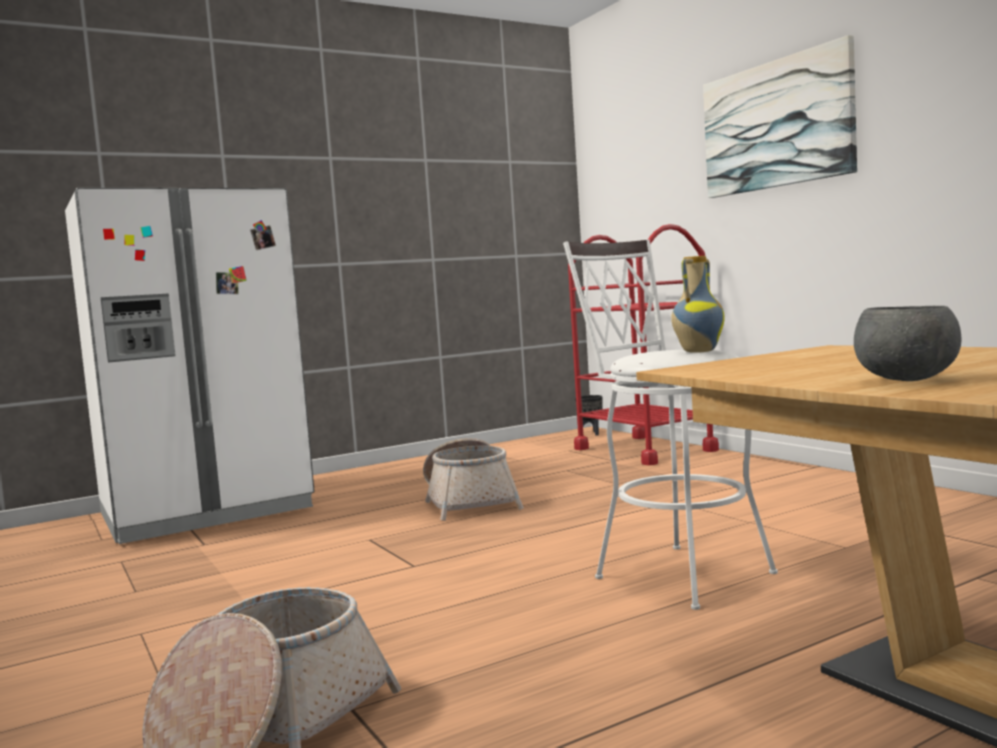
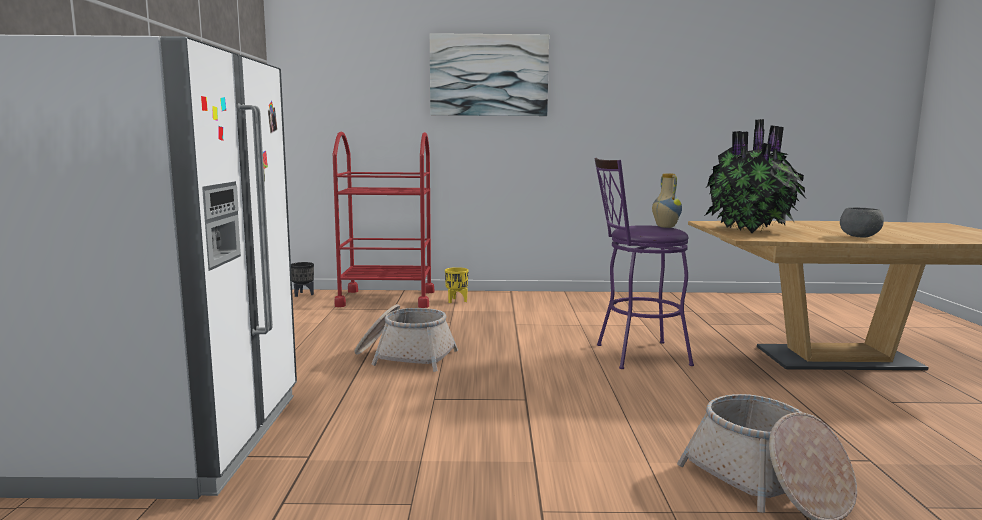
camera: 60 degrees left, 5 degrees up
(673, 571) = (634, 355): white stool -> purple stool
(706, 465) = (457, 301): none -> yellow planter
(802, 360) = (751, 229): none -> potted plant

